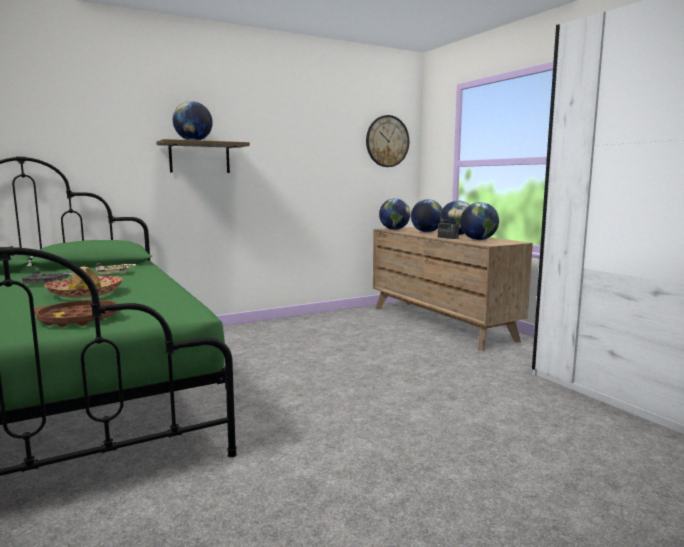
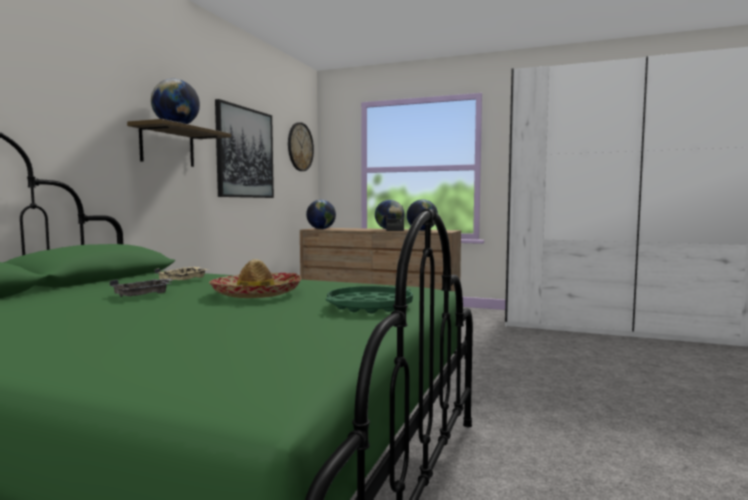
camera: 40 degrees left, 5 degrees down
(79, 319) = (370, 306): brown tray -> green tray
(298, 155) = (245, 153): none -> picture
(426, 232) = (357, 229): globe -> none

